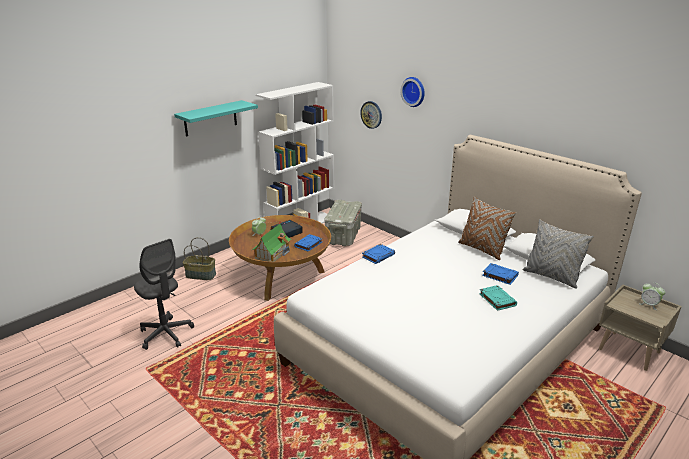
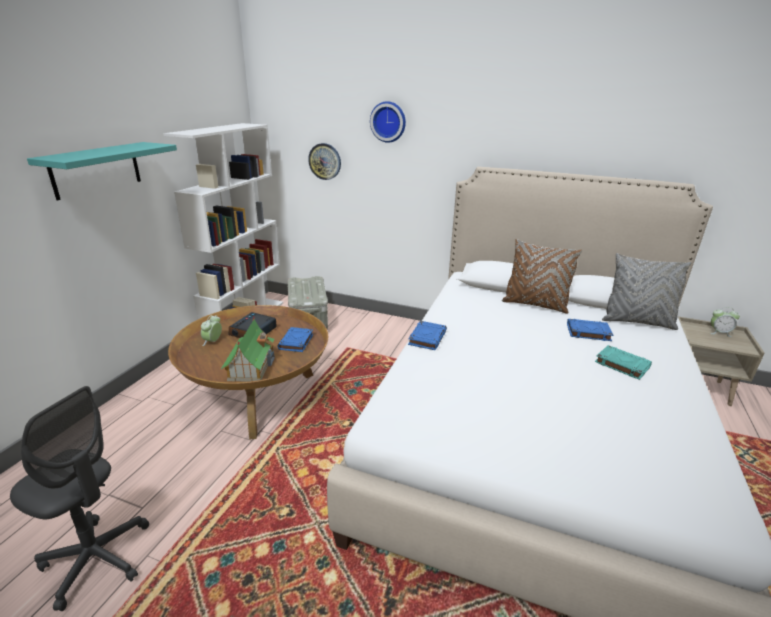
camera: 25 degrees left, 0 degrees up
(201, 275) = (124, 424): basket -> none

